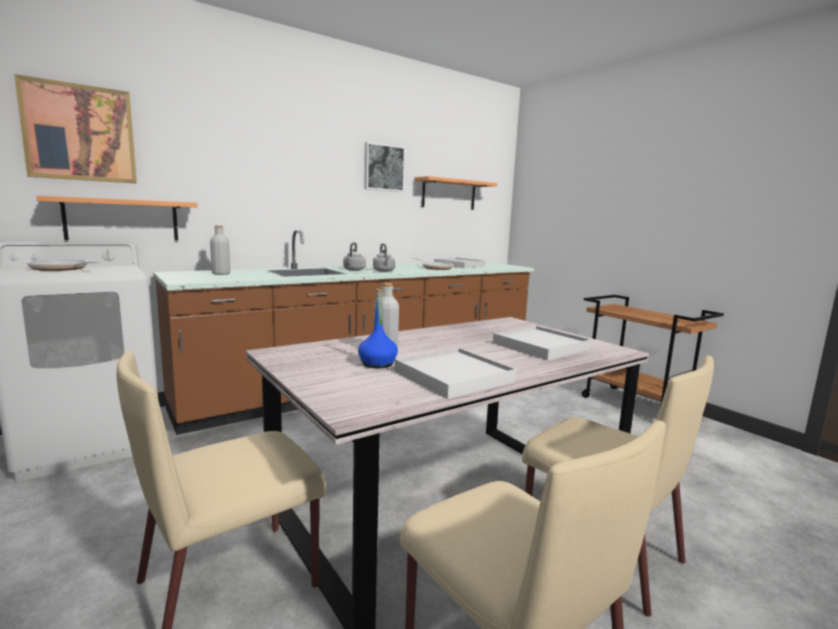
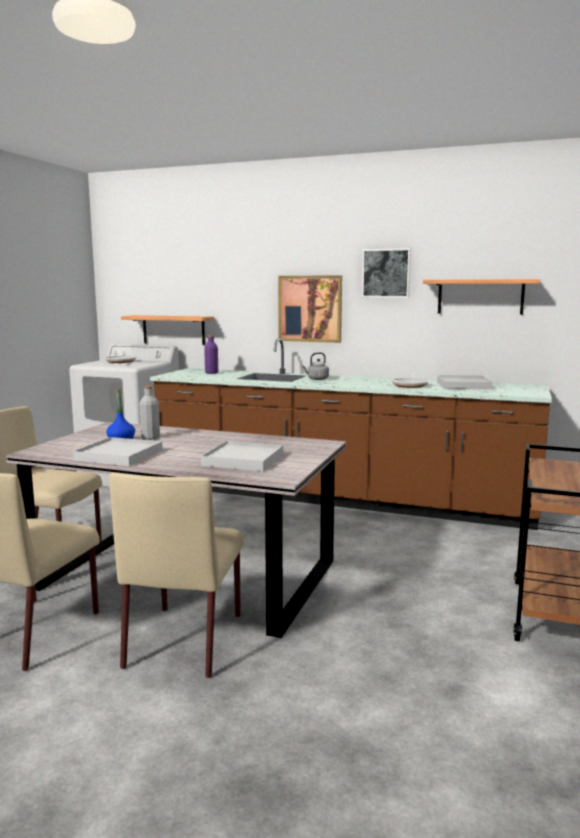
camera: 55 degrees right, 0 degrees up
(80, 133) = (154, 273): picture -> picture (310, 308)
(221, 274) = (211, 373): grey bottle -> purple bottle
(384, 271) = (336, 382): grey kettle -> none

